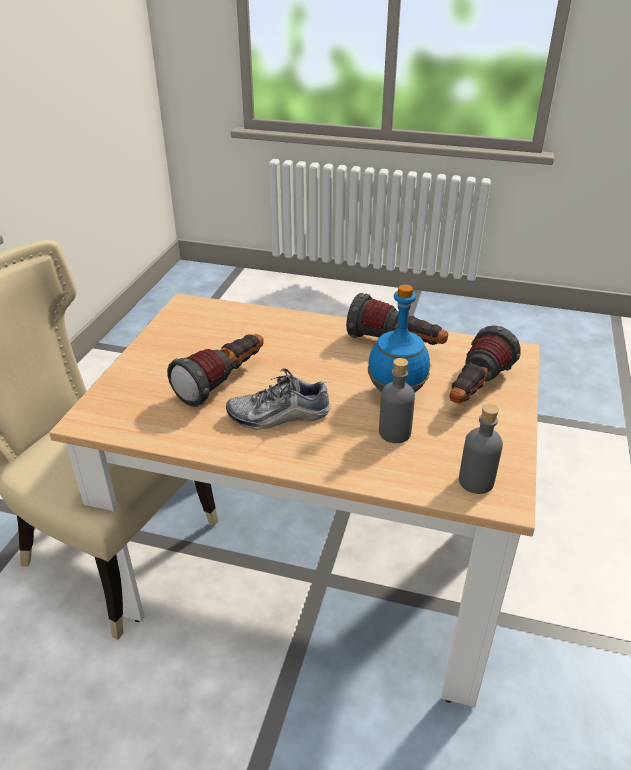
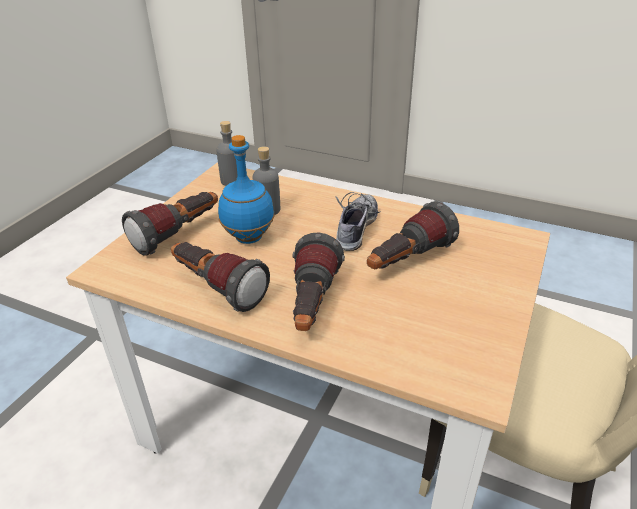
camera: 170 degrees left, 0 degrees up
(279, 415) = (356, 228): shoe -> shoe turned 75 degrees counterclockwise
(308, 339) = (312, 306): none -> flashlight

